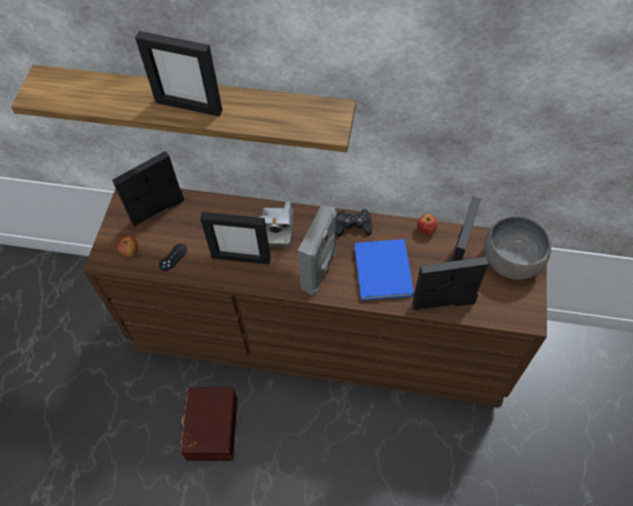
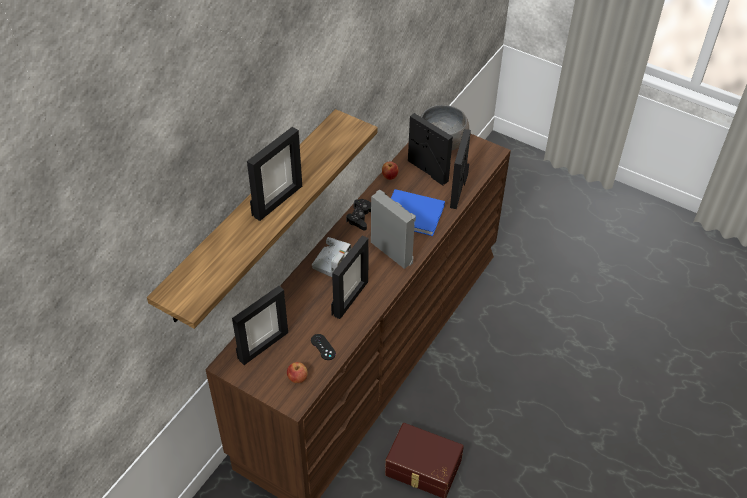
camera: 70 degrees left, 10 degrees down
(158, 210) = (263, 345): picture frame -> picture frame turned 120 degrees counterclockwise

